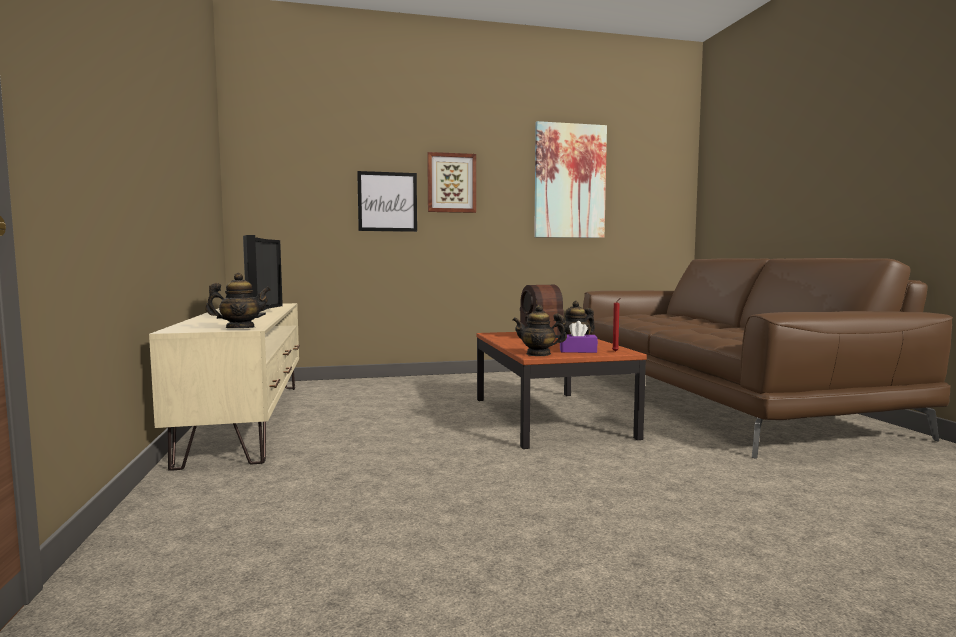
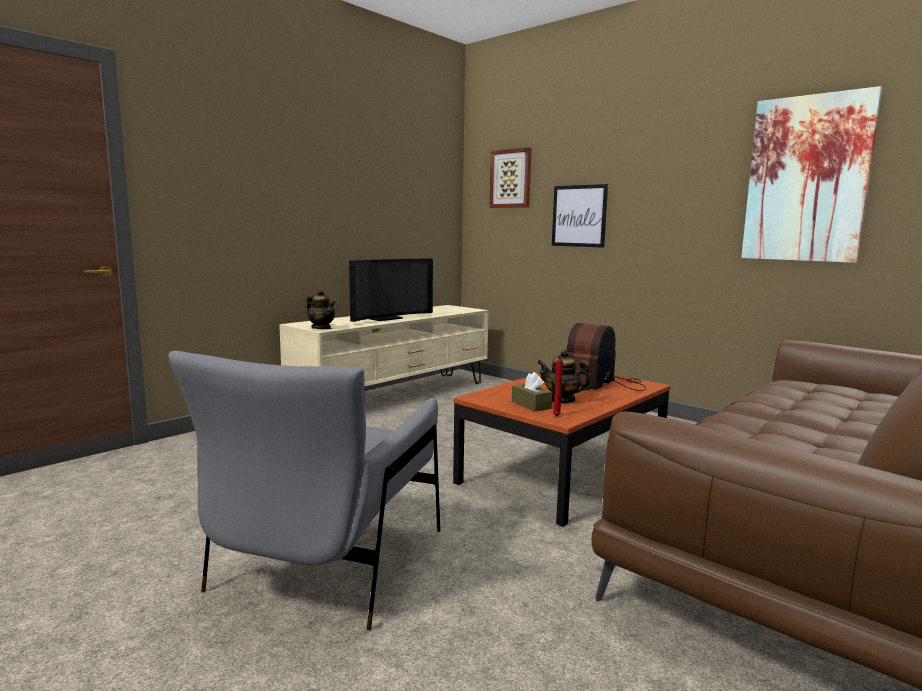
camera: 55 degrees right, 5 degrees up
(451, 183) = (644, 192): picture -> picture (511, 178)
(538, 354) = (486, 397): teapot -> none
(578, 351) = (531, 405): purple tissue box -> brown tissue box
(642, 527) = (327, 563): none -> grey armchair

